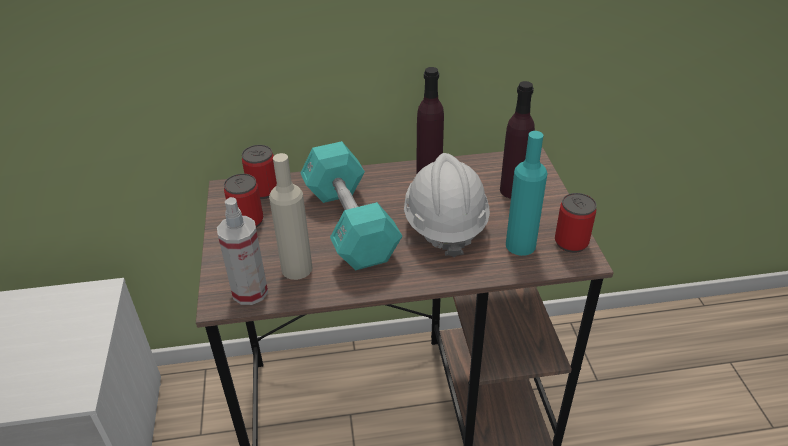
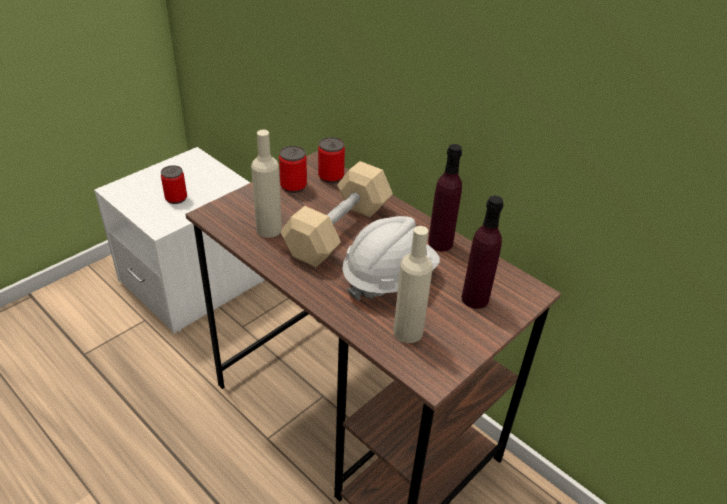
camera: 50 degrees right, 0 degrees up
(250, 292) = (229, 221): spray bottle -> none
(350, 223) = (338, 231): turquoise dumbbell -> beige dumbbell
(520, 245) = (408, 332): turquoise bottle -> beige bottle
(571, 242) = (444, 362): can -> can (176, 198)

